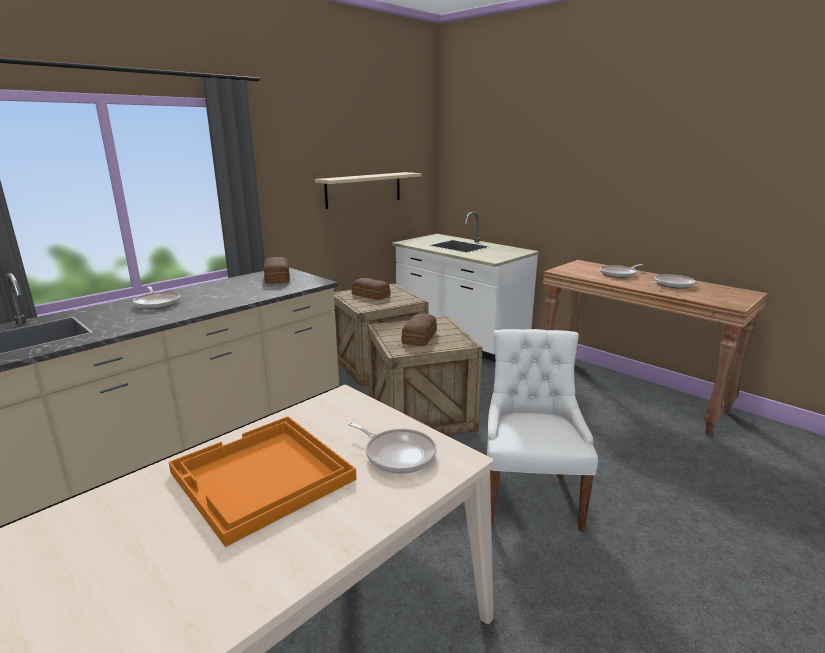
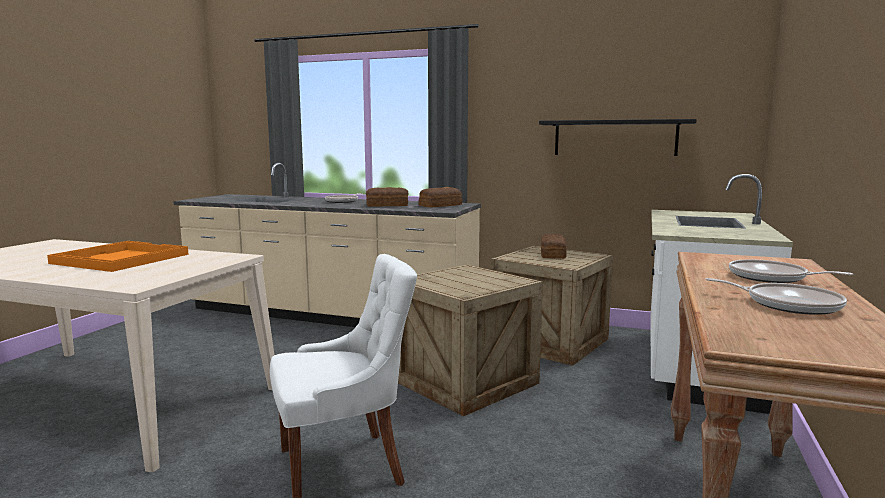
camera: 65 degrees right, 10 degrees down
(364, 189) = (615, 138): beige shelf -> black shelf
(397, 454) = (145, 275): frying pan -> none
(420, 337) = (458, 280): bread -> bread (387, 205)

